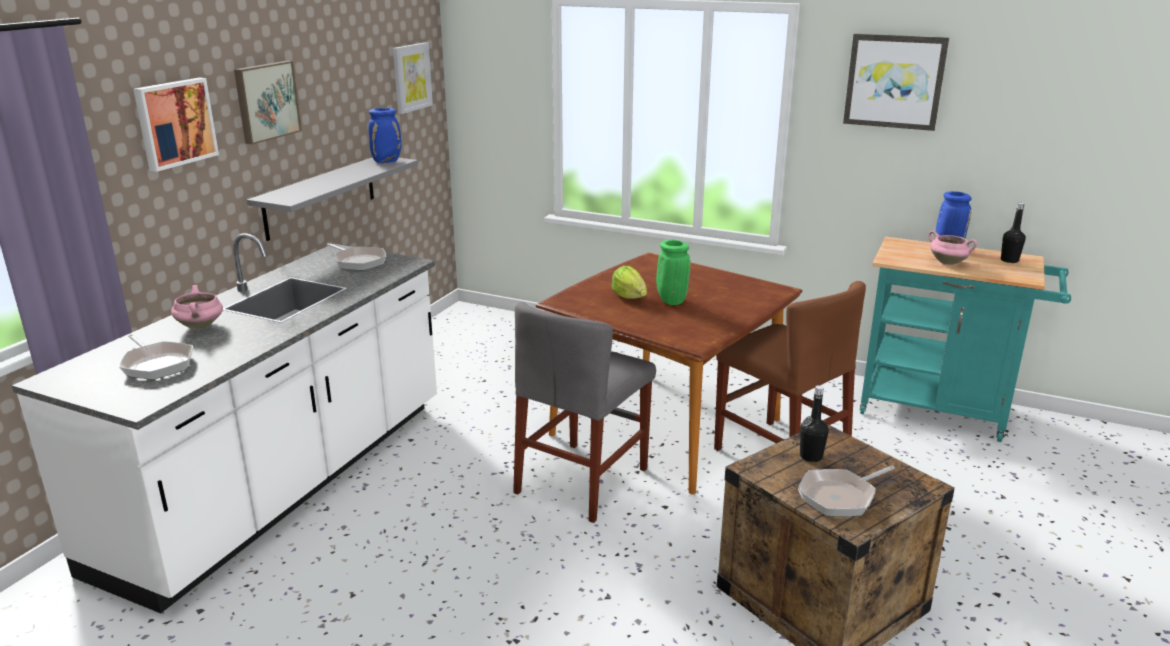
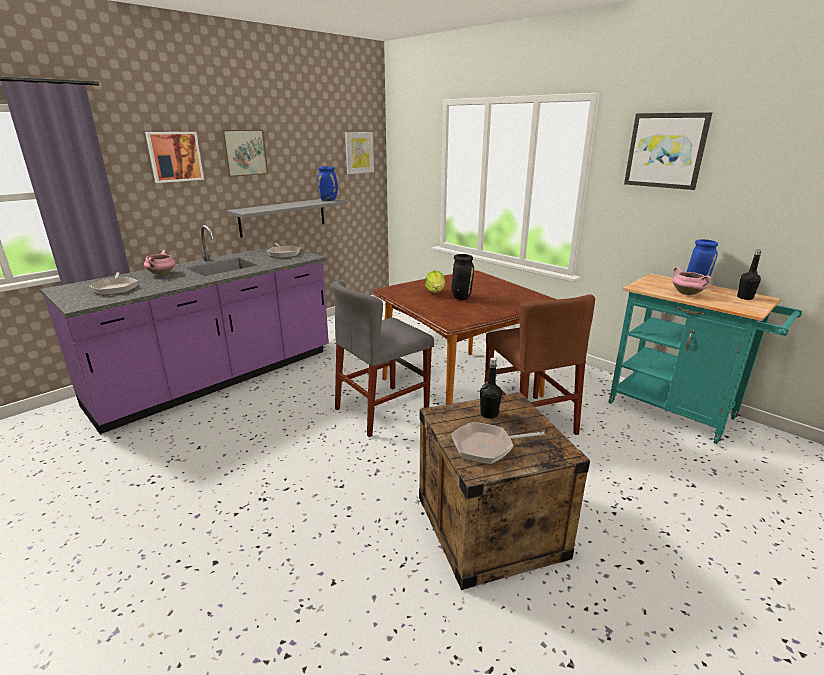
camera: 20 degrees right, 0 degrees up
(284, 483) = (217, 378): white counter -> purple counter
(671, 301) = (461, 297): green vase -> black vase

